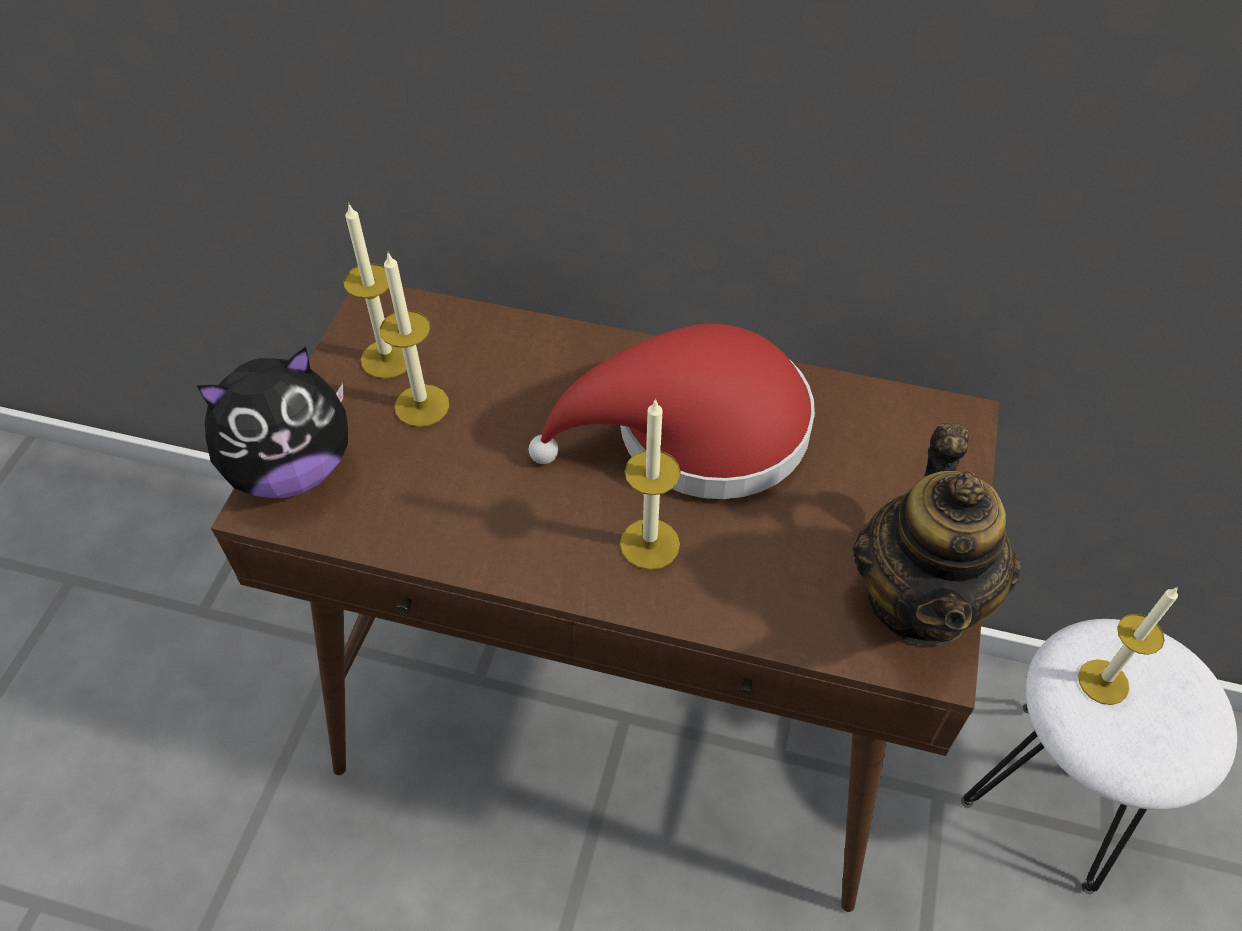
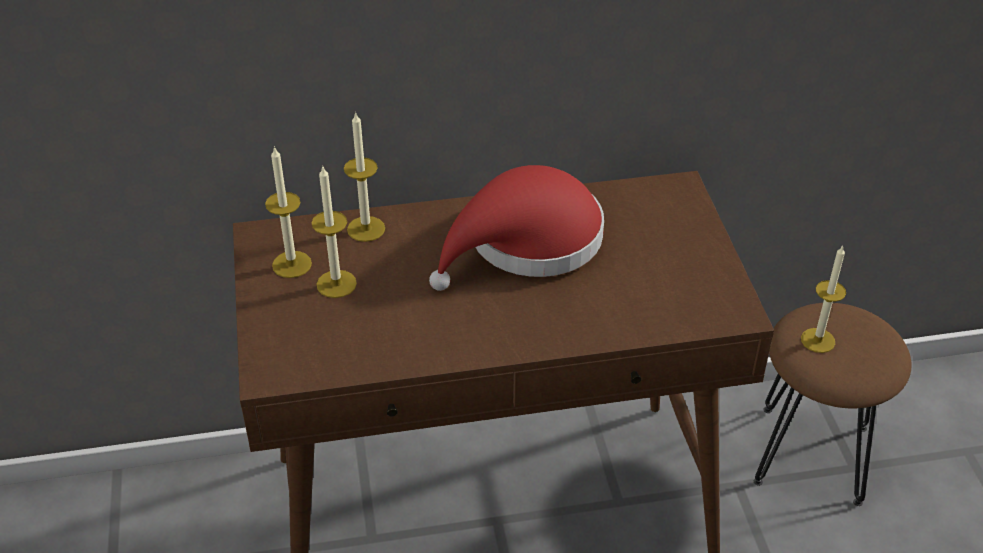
camera: 25 degrees left, 10 degrees down
(292, 469) = (273, 348): plush toy -> none
(649, 544) = (538, 312): candle -> candle (366, 229)
(920, 599) = (713, 287): teapot -> none
(1055, 792) = (809, 454): white stool -> brown stool

